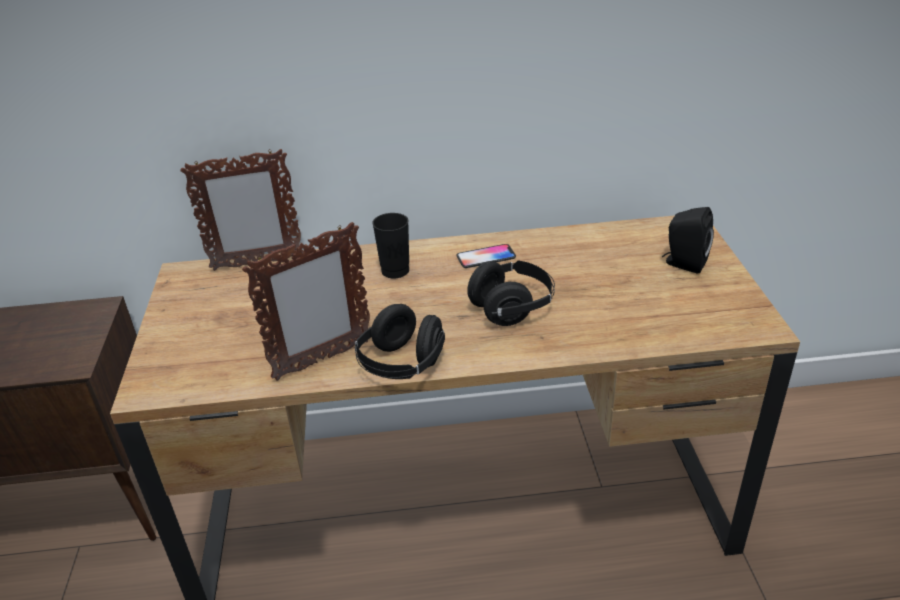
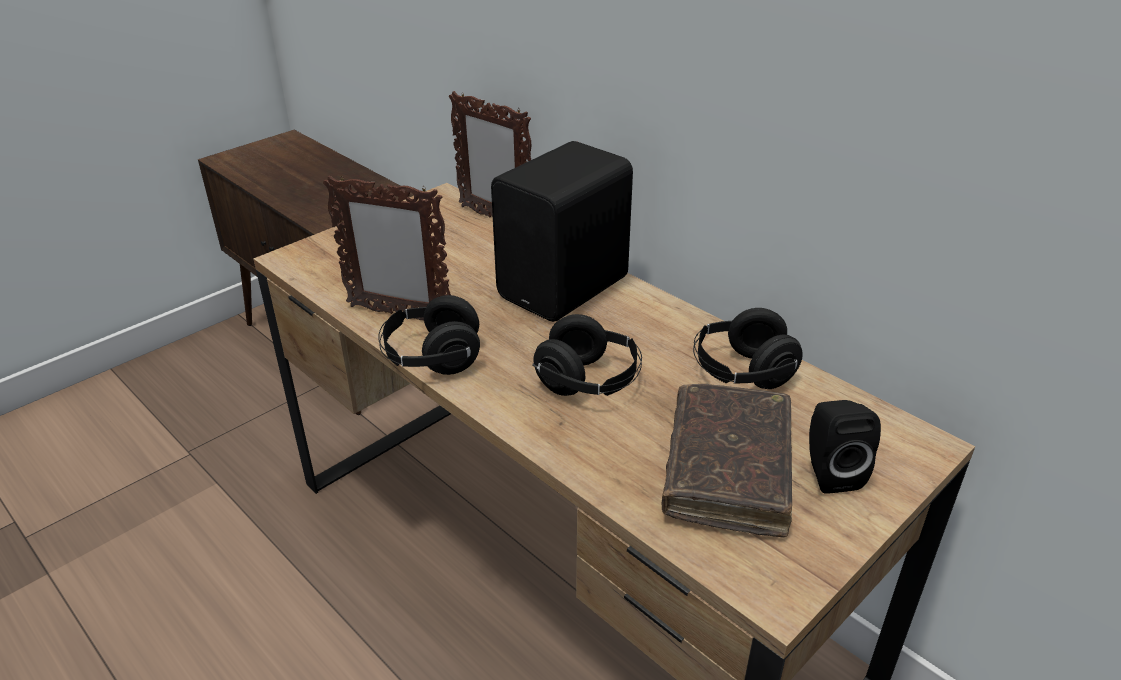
camera: 50 degrees right, 0 degrees up
(395, 271) = (567, 288): black cup -> black speaker
(486, 257) = (655, 328): phone -> none
(568, 249) = (741, 373): none -> black headphones
(649, 295) = (727, 469): none -> brown book

